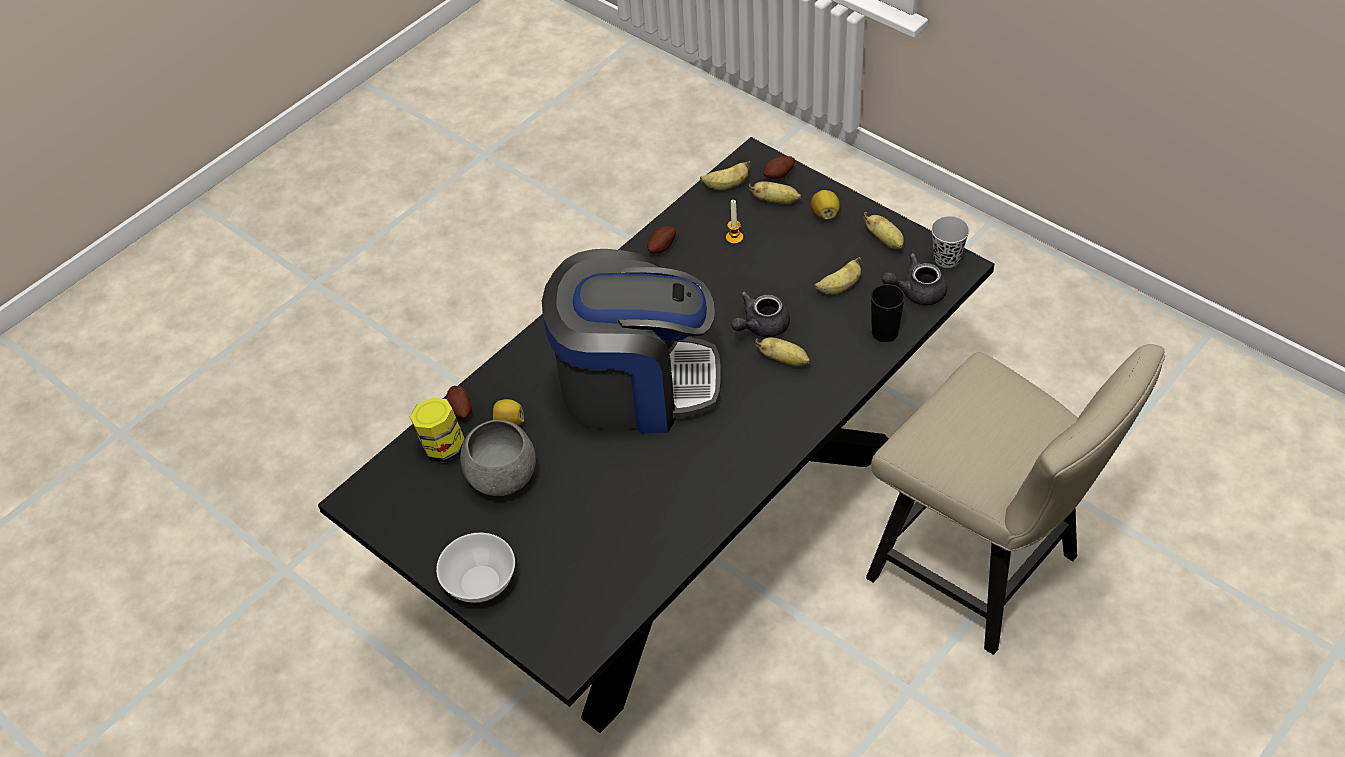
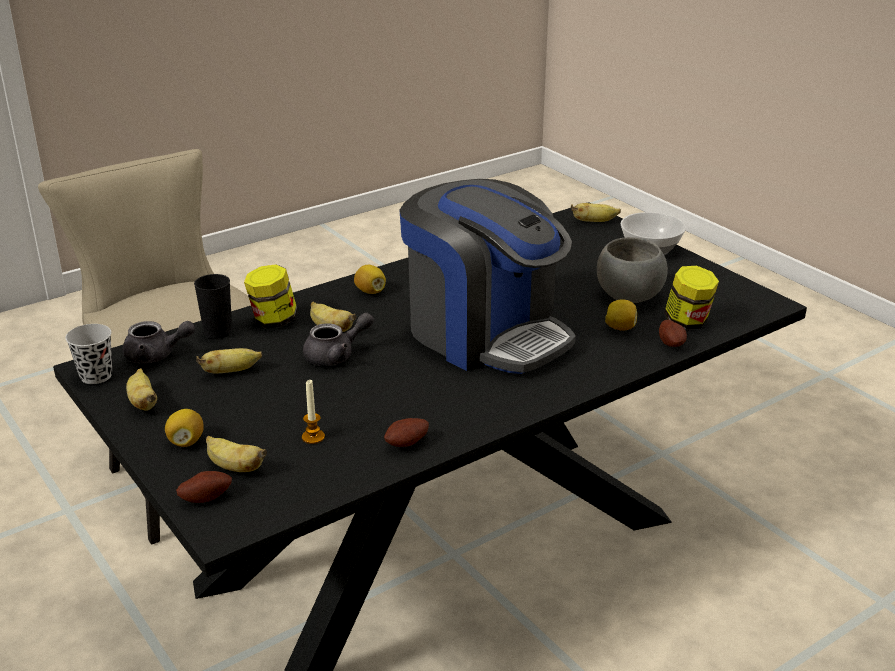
camera: 170 degrees left, 20 degrees down
(636, 385) = (486, 334): coffee machine -> coffee machine turned 150 degrees counterclockwise
(726, 186) = (285, 498): banana -> banana (594, 222)
(773, 426) = (370, 291): none -> lemon
(843, 359) = (273, 321): none -> jar

